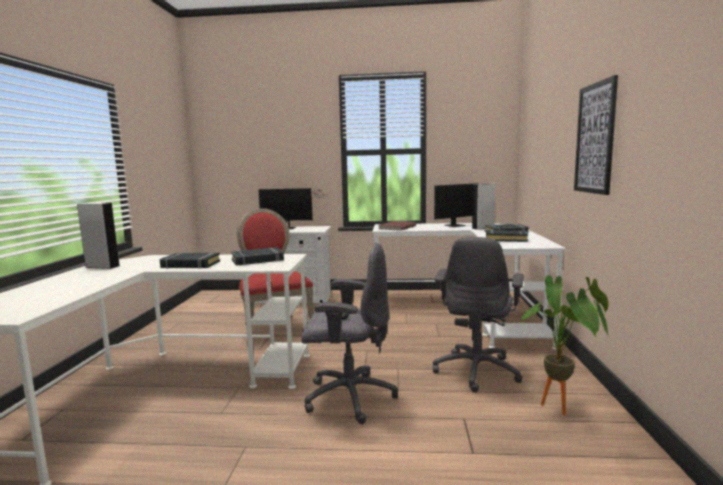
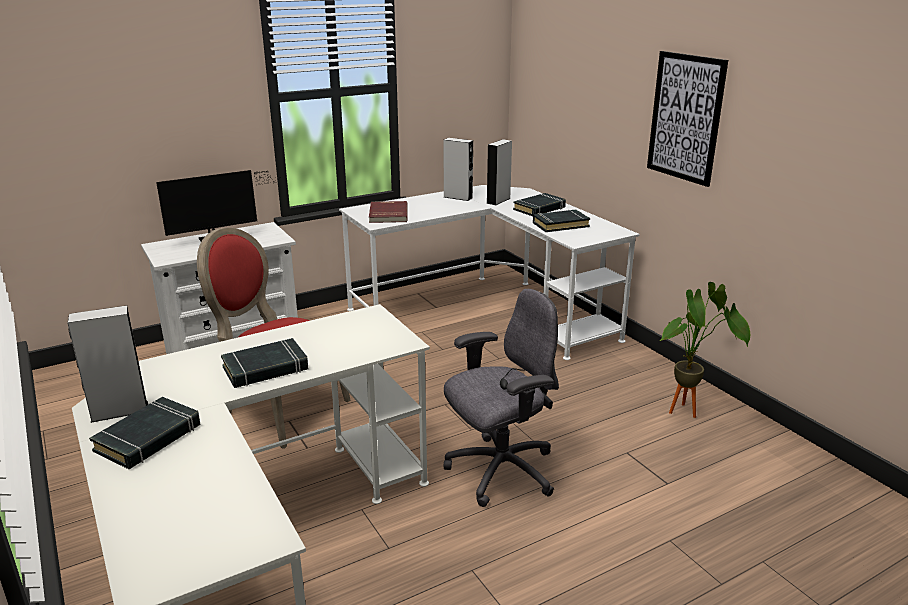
camera: 35 degrees left, 15 degrees up
(257, 260) = (344, 335): black book -> black book (149, 438)
(457, 225) = (458, 197): monitor -> grey speaker
(477, 371) = (583, 393): grey office chair -> none

